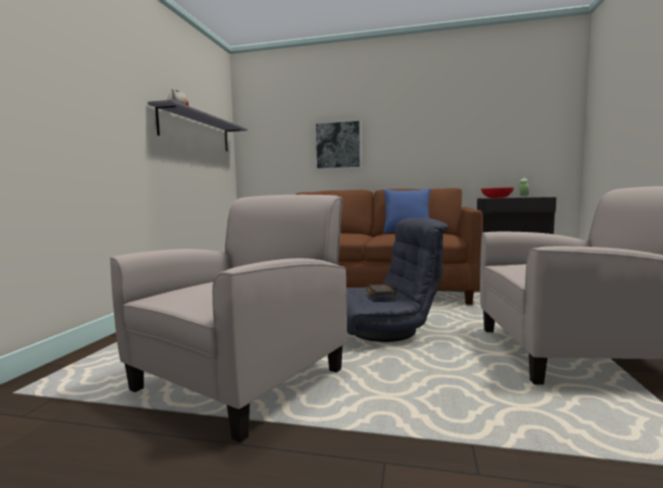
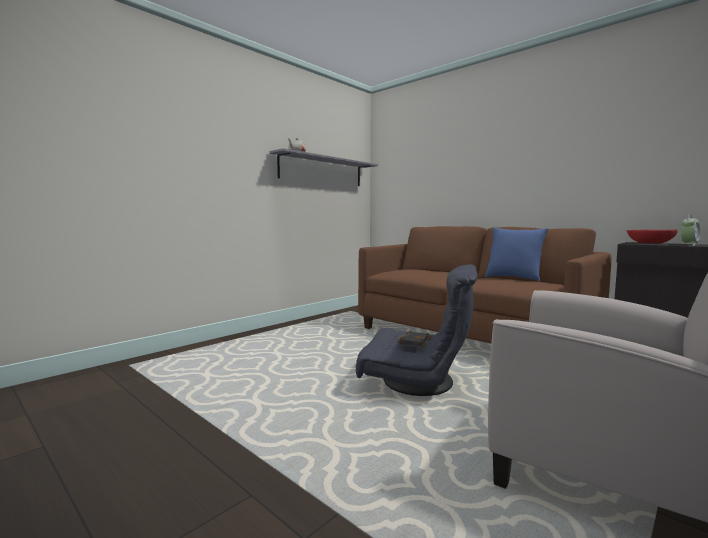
camera: 30 degrees right, 0 degrees up
(242, 378) = (251, 393): beige armchair -> none
(338, 145) = (461, 177): picture -> none

